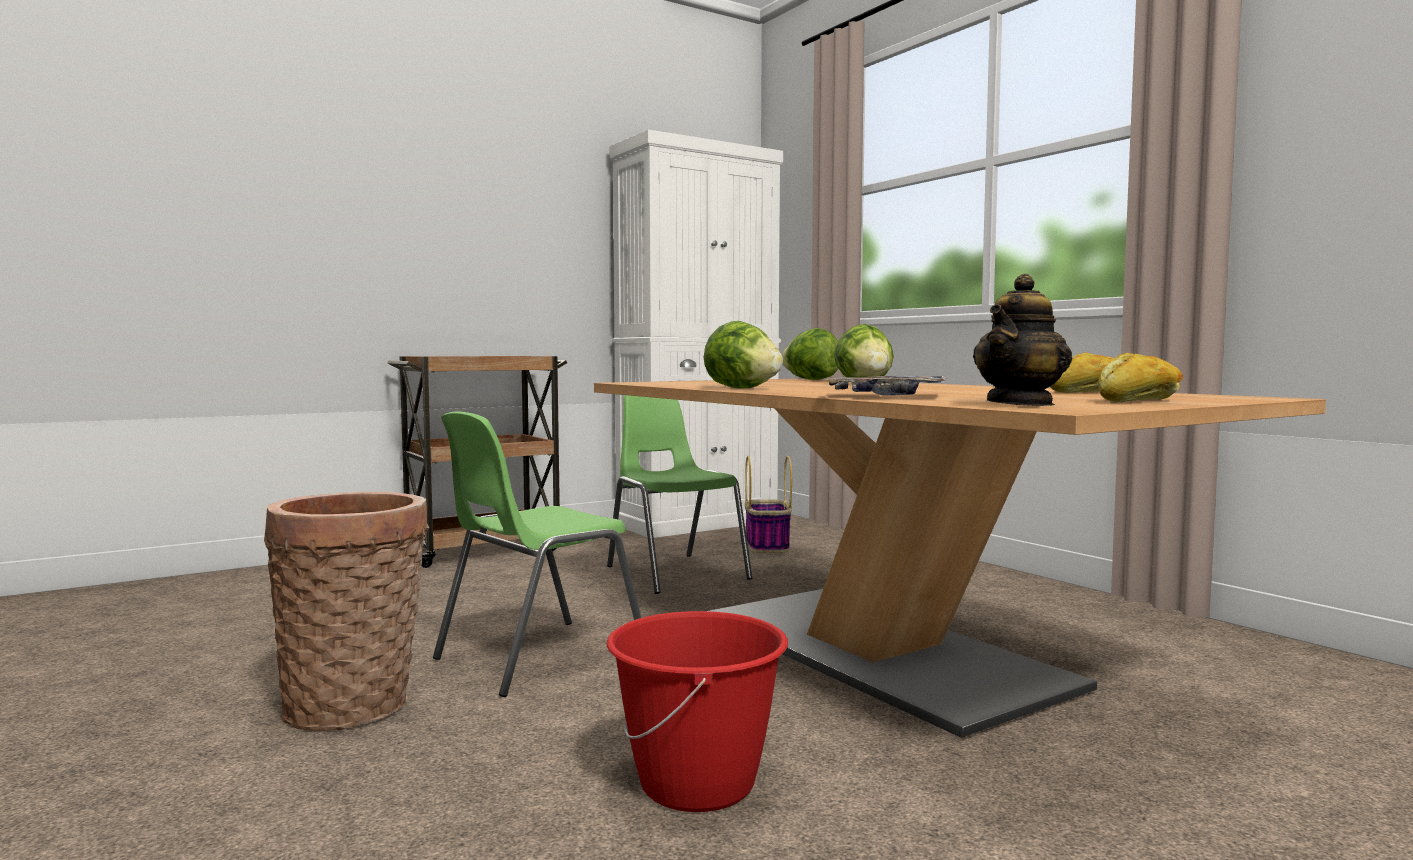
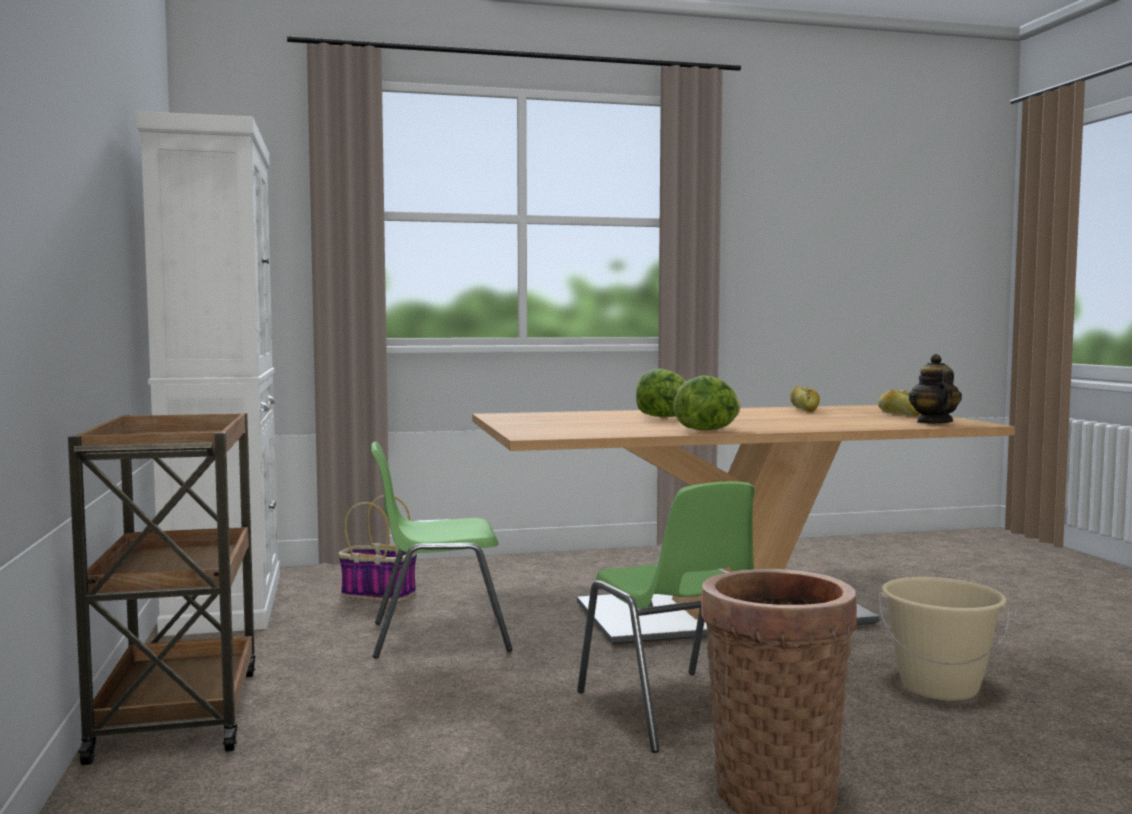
camera: 70 degrees left, 0 degrees up
(698, 784) = (939, 687): red bucket -> beige bucket
(811, 379) = (531, 415): lettuce -> none
(886, 396) = (842, 425): tray -> none
(1021, 404) = (933, 422): teapot -> teapot turned 150 degrees counterclockwise

